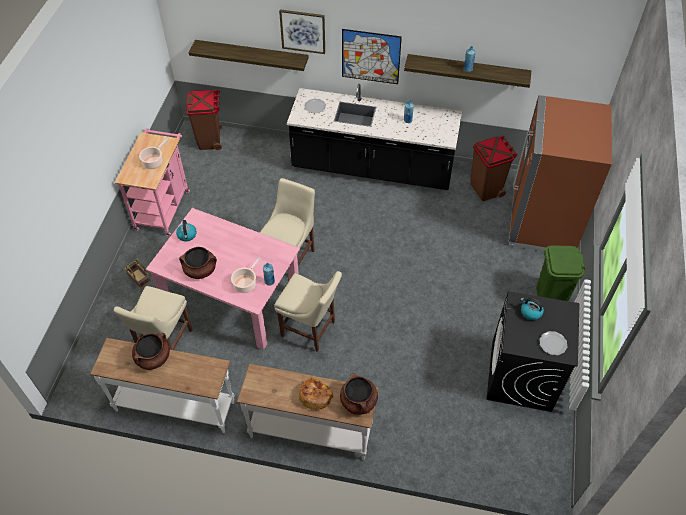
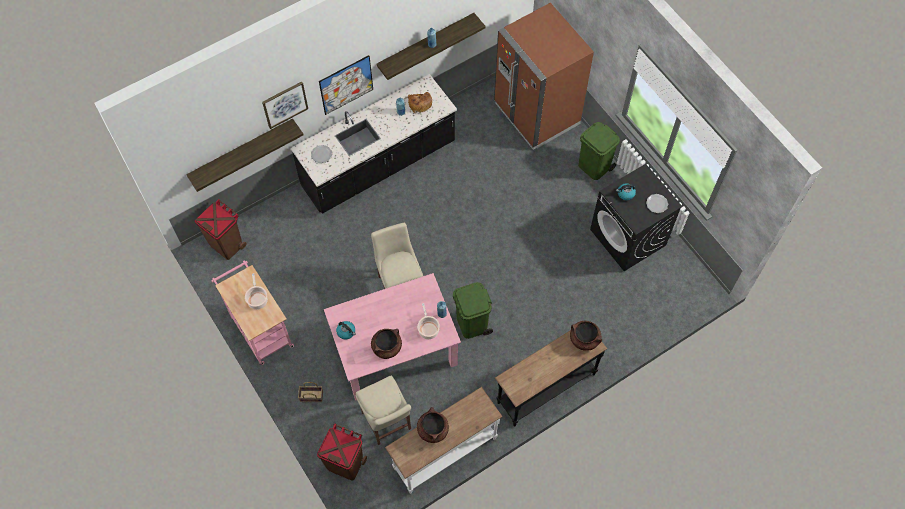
camera: 45 degrees left, 10 degrees up
(310, 330) = (472, 324): beige chair -> green trash can
(311, 431) = (545, 387): white console table -> black console table
(315, 396) = (556, 359): bread -> bread (419, 103)
(486, 188) = (474, 117): brown trash can -> brown trash can (345, 463)

